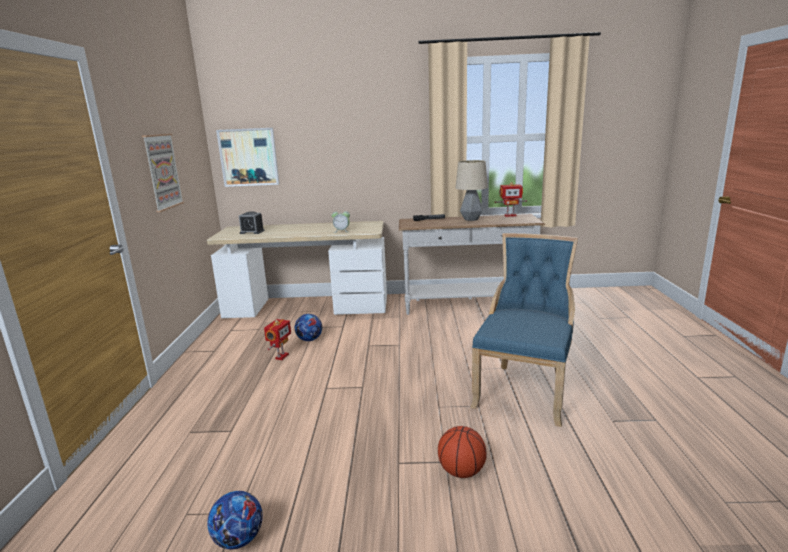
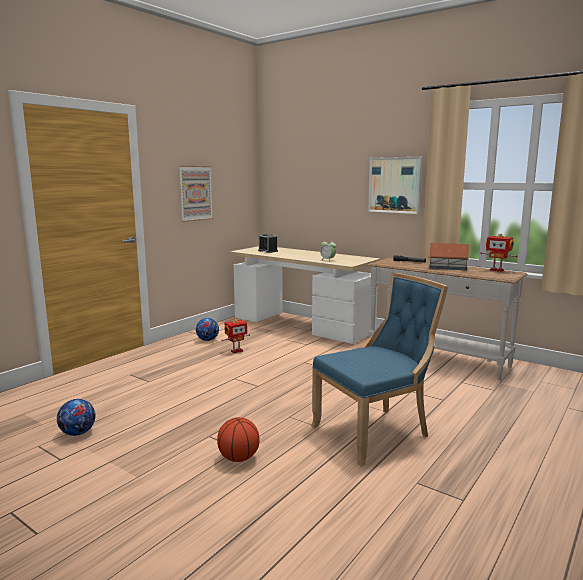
camera: 35 degrees right, 5 degrees down
(249, 157) = (283, 189): picture -> picture (395, 185)
(309, 339) = (270, 346): football -> football (207, 340)
(471, 219) = (448, 267): table lamp -> toy house

